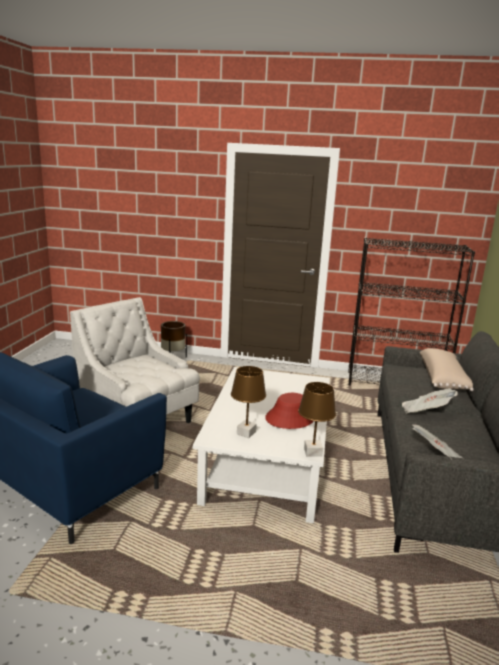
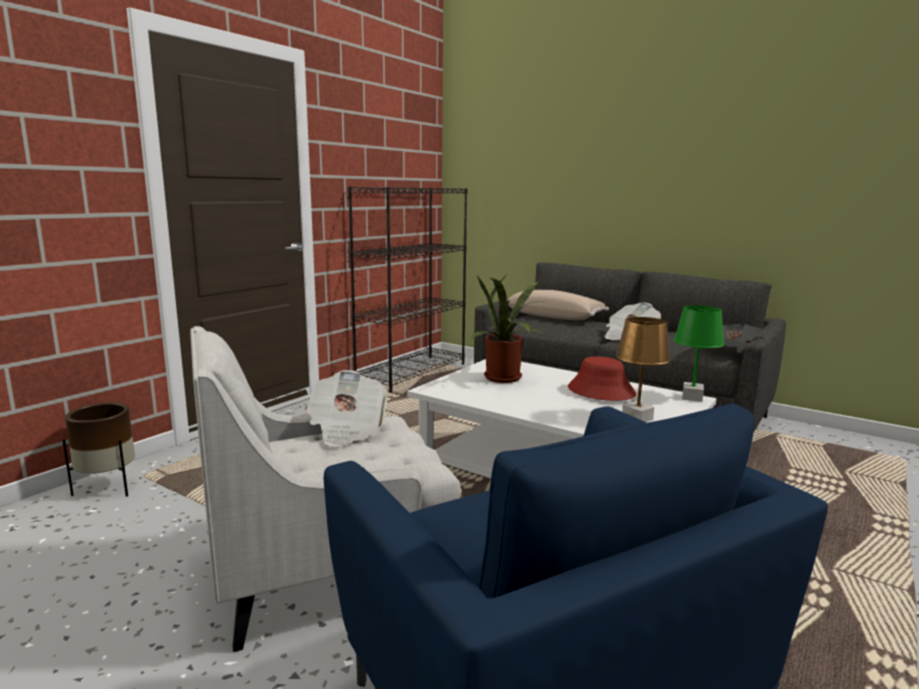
camera: 65 degrees left, 5 degrees down
(162, 363) = (347, 429): none -> newspaper
(282, 387) = (506, 379): none -> potted plant
(313, 452) = (691, 397): brown table lamp -> green table lamp

